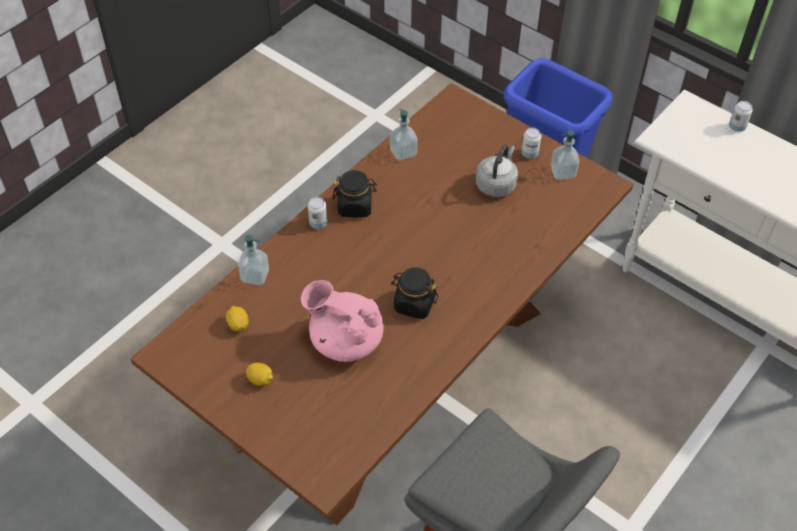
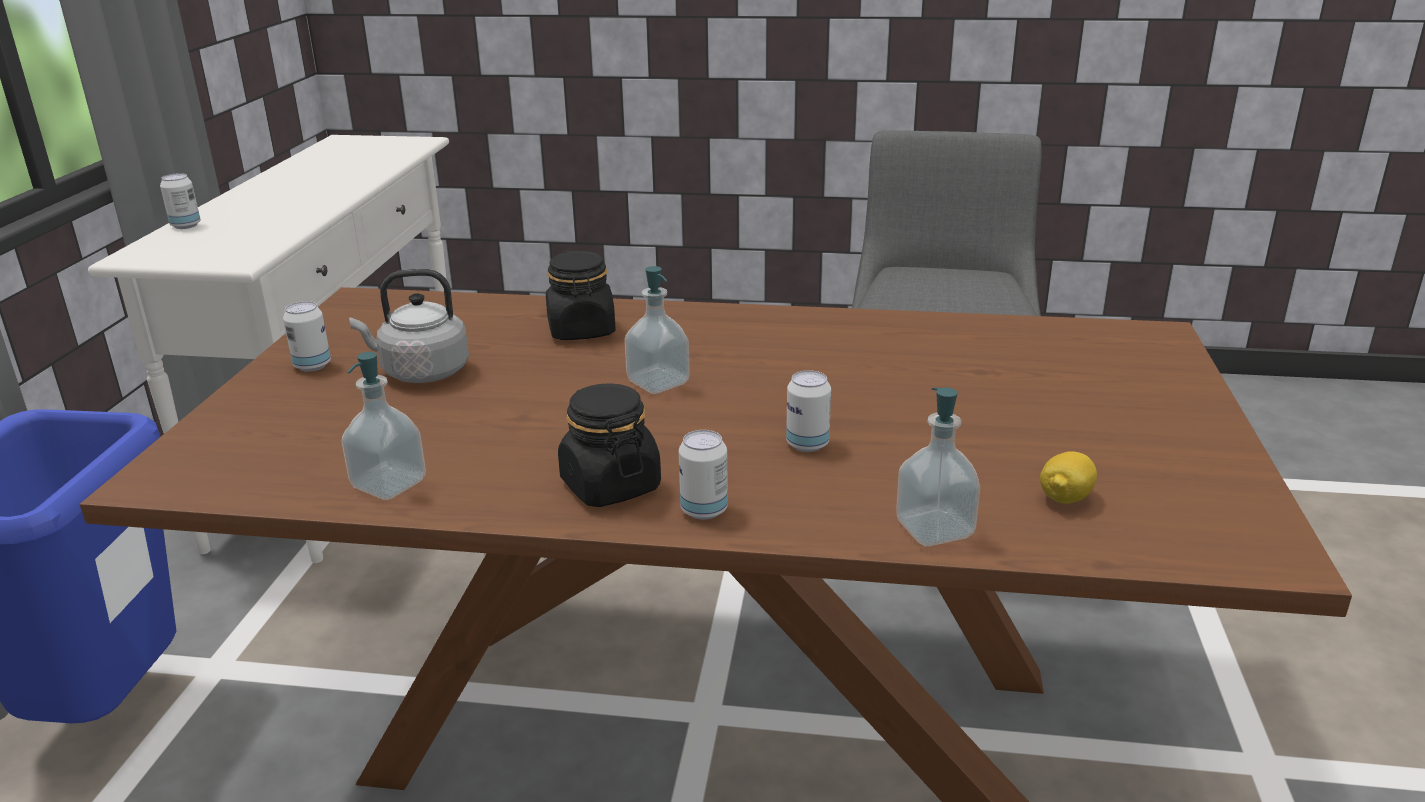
camera: 120 degrees left, 25 degrees down
(260, 380) = (1119, 432): lemon -> none
(337, 274) = (807, 444): none -> can
(345, 340) = (928, 392): pink teapot -> none
(414, 304) = (778, 364): black jar -> black jar (581, 330)
(563, 172) = (348, 332): soap dispenser -> soap dispenser (658, 383)

